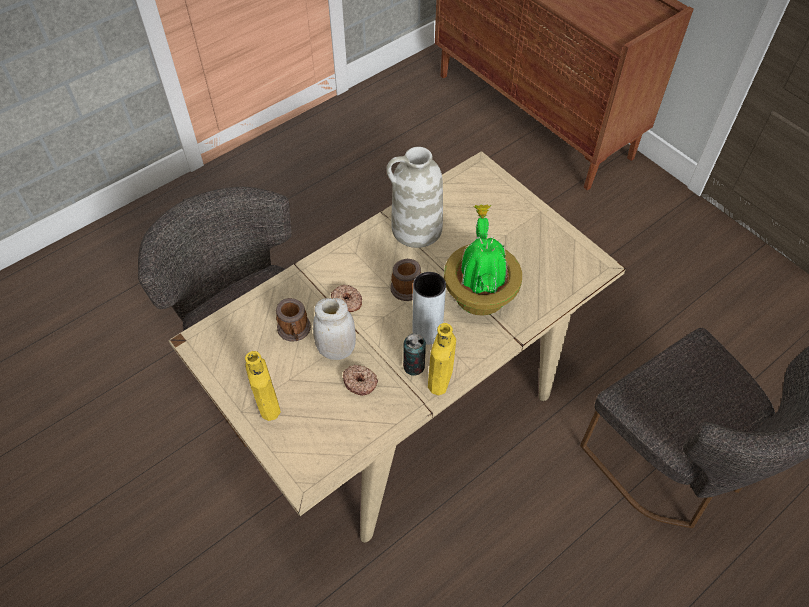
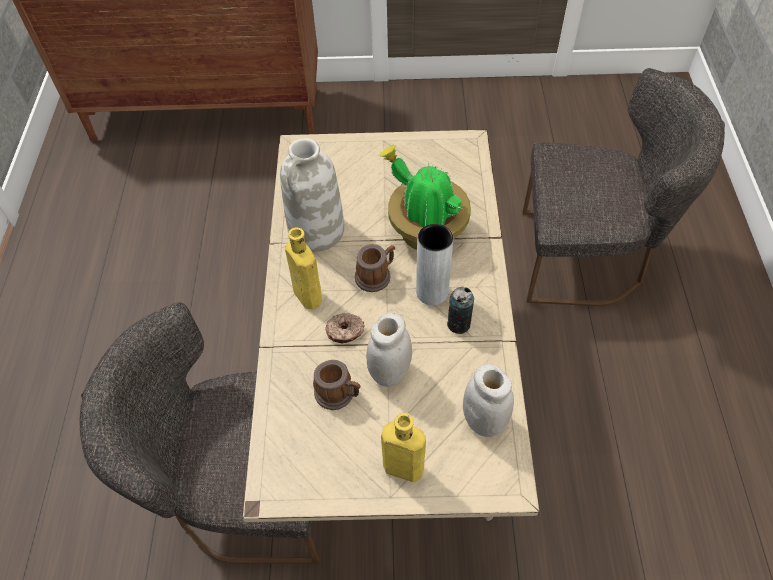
camera: 50 degrees left, 0 degrees up
(344, 433) = (484, 421): none -> white jar
(360, 382) = (441, 375): donut -> none
(439, 382) = (490, 316): yellow bottle -> yellow bottle (309, 297)

